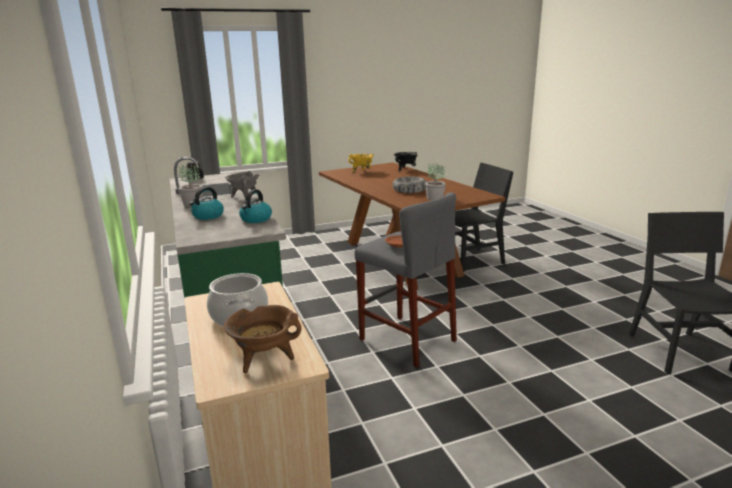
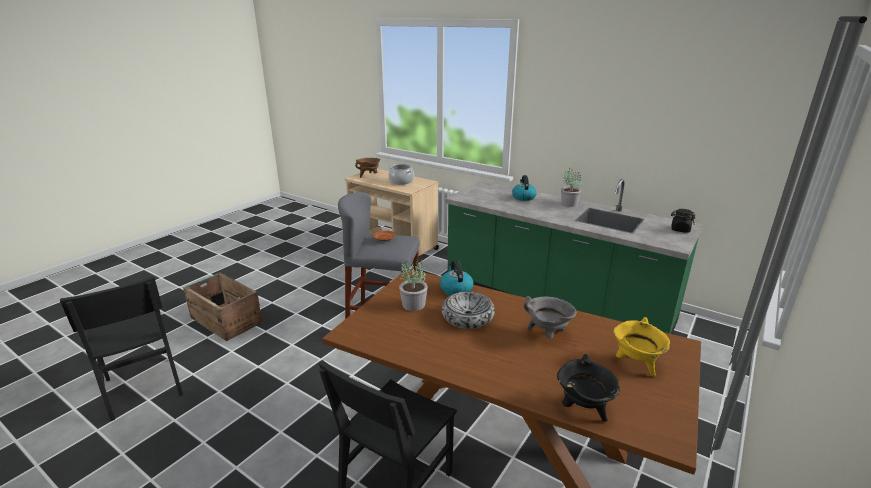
camera: 145 degrees right, 5 degrees up
(244, 197) = (553, 217): grey cooking pot -> grey cooking pot (547, 334)
(256, 219) = (486, 202): kettle -> kettle (455, 289)
(612, 405) = (226, 320): none -> crate

